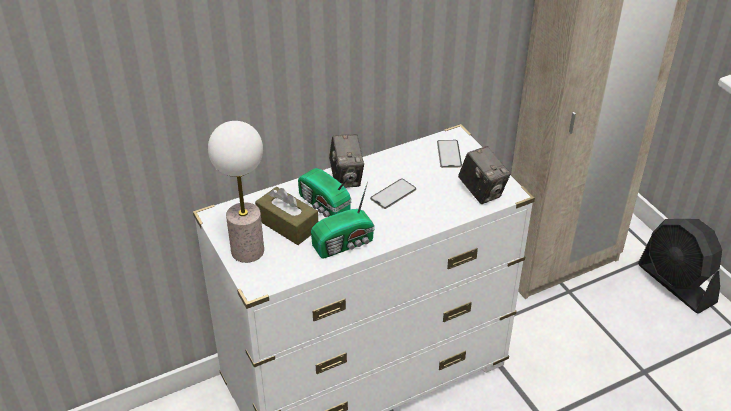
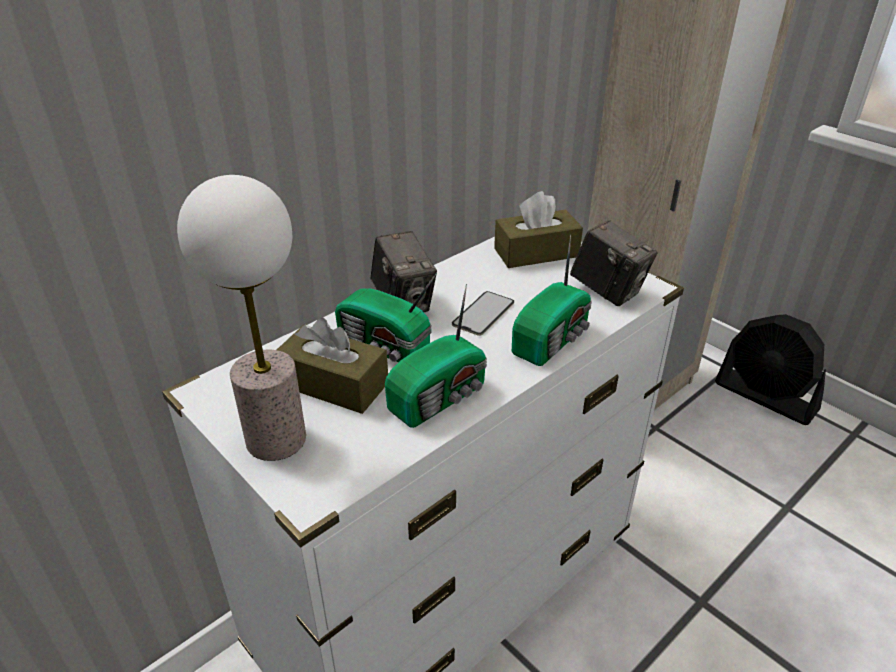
camera: 15 degrees left, 5 degrees down
(428, 219) = (553, 339): none -> radio
(449, 154) = (536, 253): phone -> brown tissue box

